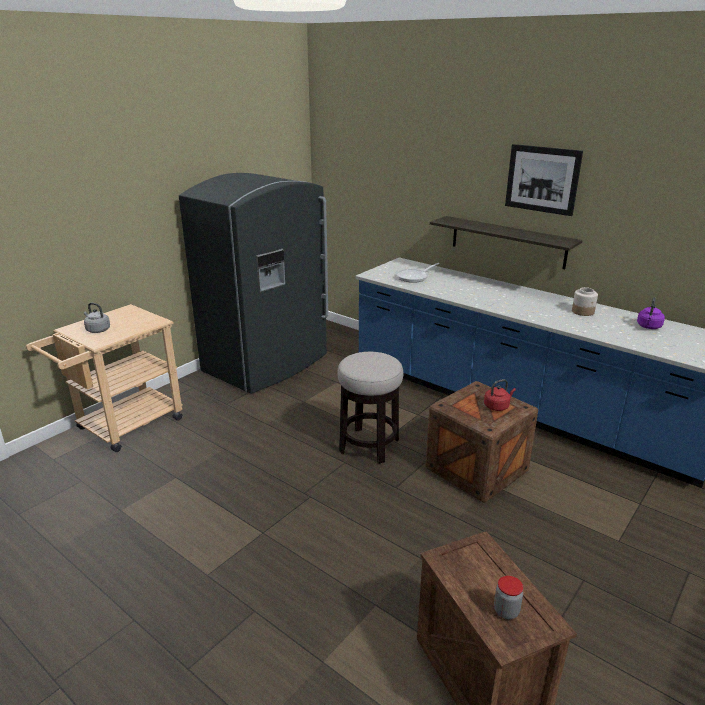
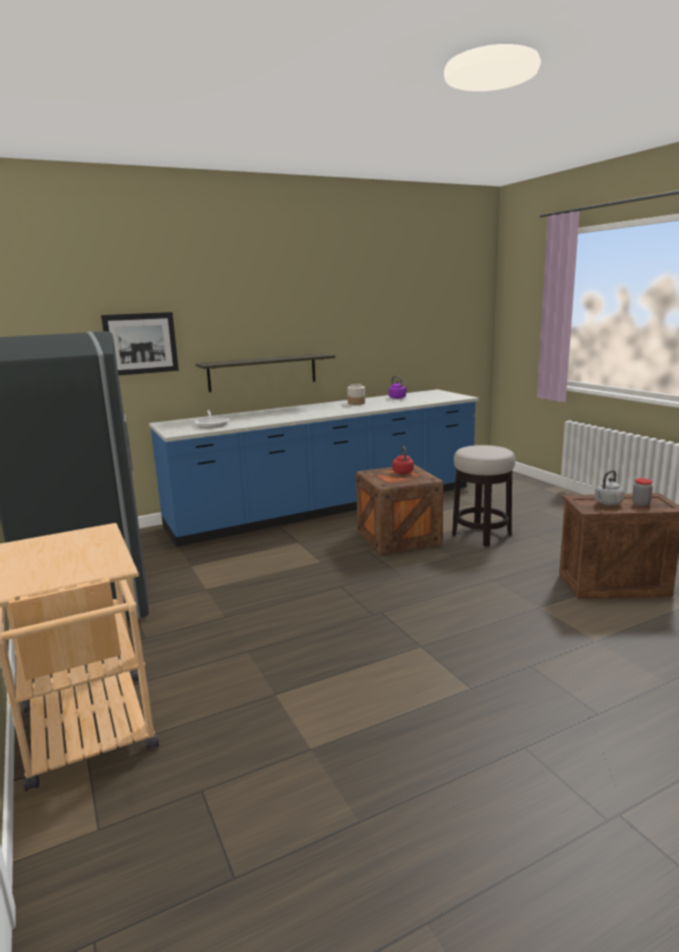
camera: 65 degrees left, 10 degrees down
(97, 330) = (59, 568): grey kettle -> grey kettle (607, 503)
(369, 445) = (325, 571): stool -> stool (481, 534)
(542, 179) = (282, 310): picture -> picture (141, 343)

